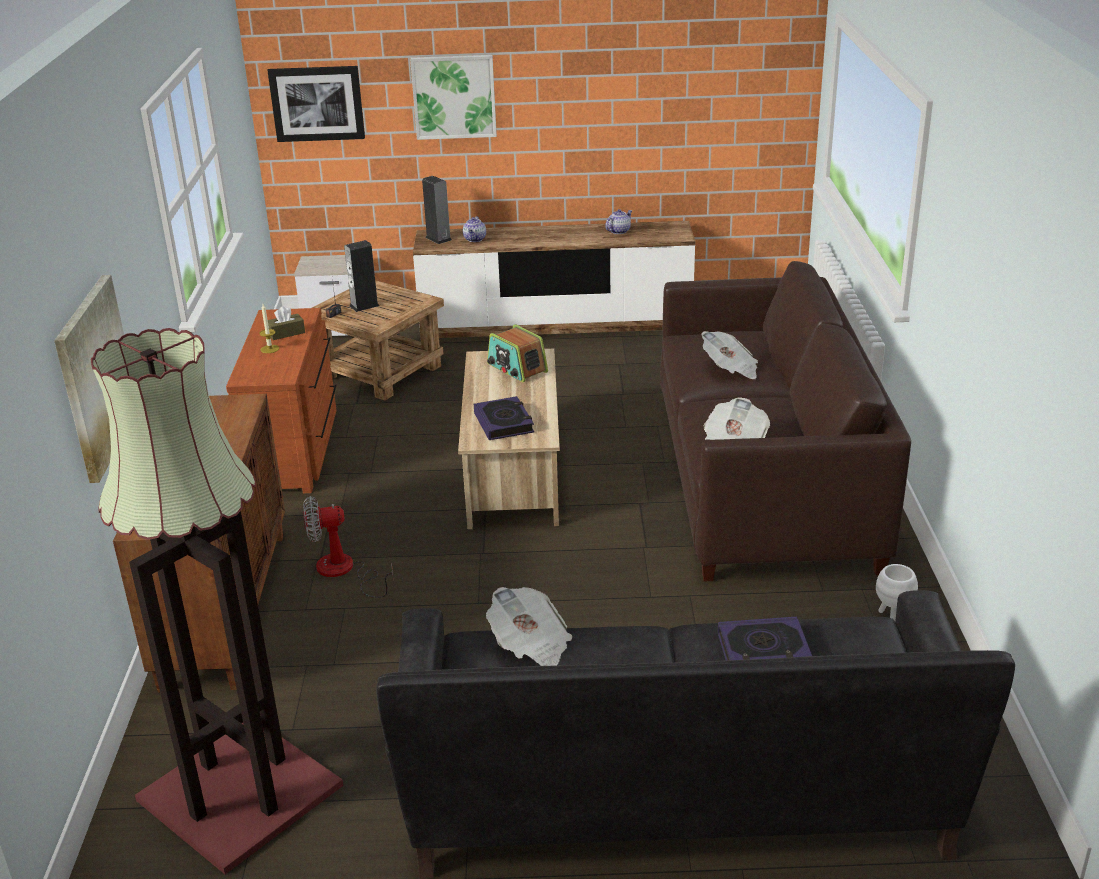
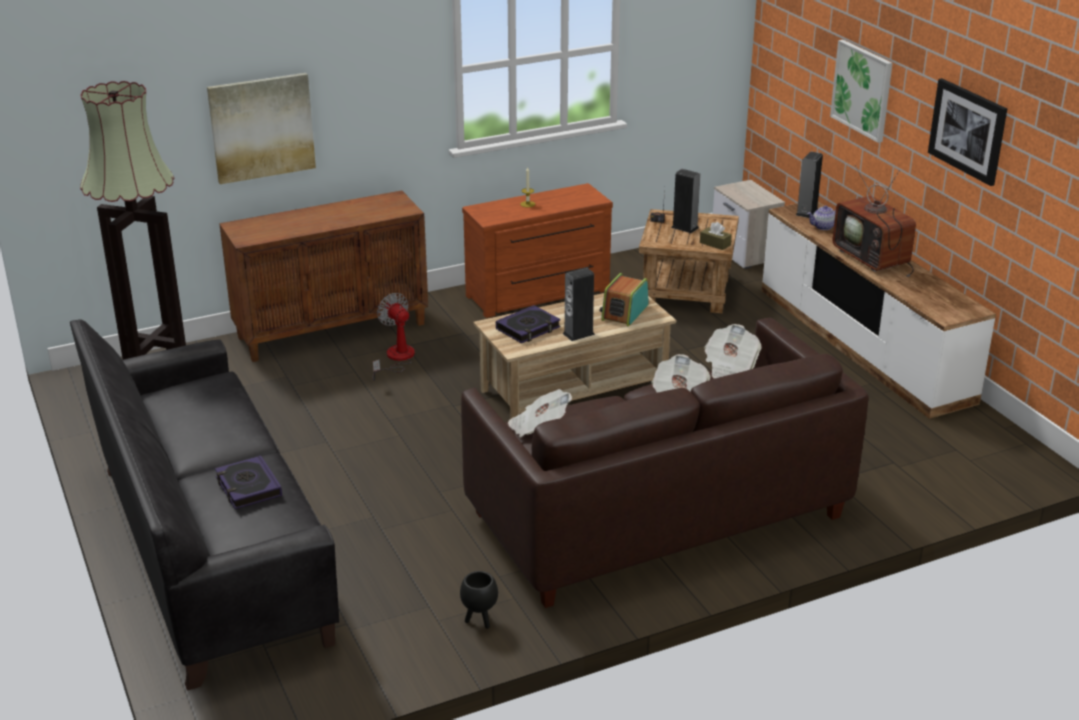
camera: 65 degrees right, 0 degrees up
(286, 333) = (557, 202): brown tissue box -> brown tissue box (715, 244)
(317, 103) = (785, 52): picture -> picture (968, 131)
(530, 645) = (220, 398): newspaper -> newspaper (730, 367)
(539, 399) = (578, 334): none -> speaker
(555, 235) = (874, 258): none -> television
(618, 231) = (921, 285): teapot -> none
(892, 618) = (479, 621): white planter -> black planter

